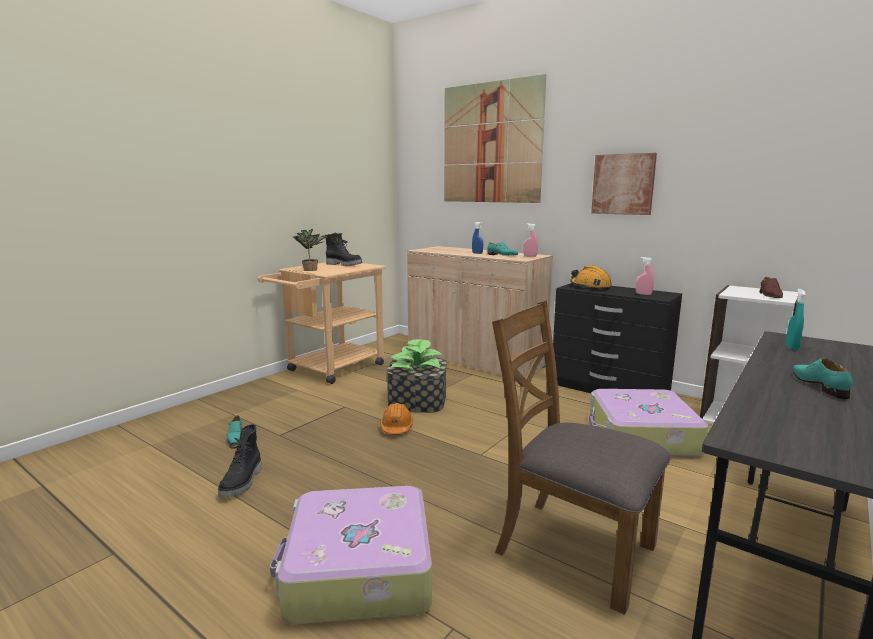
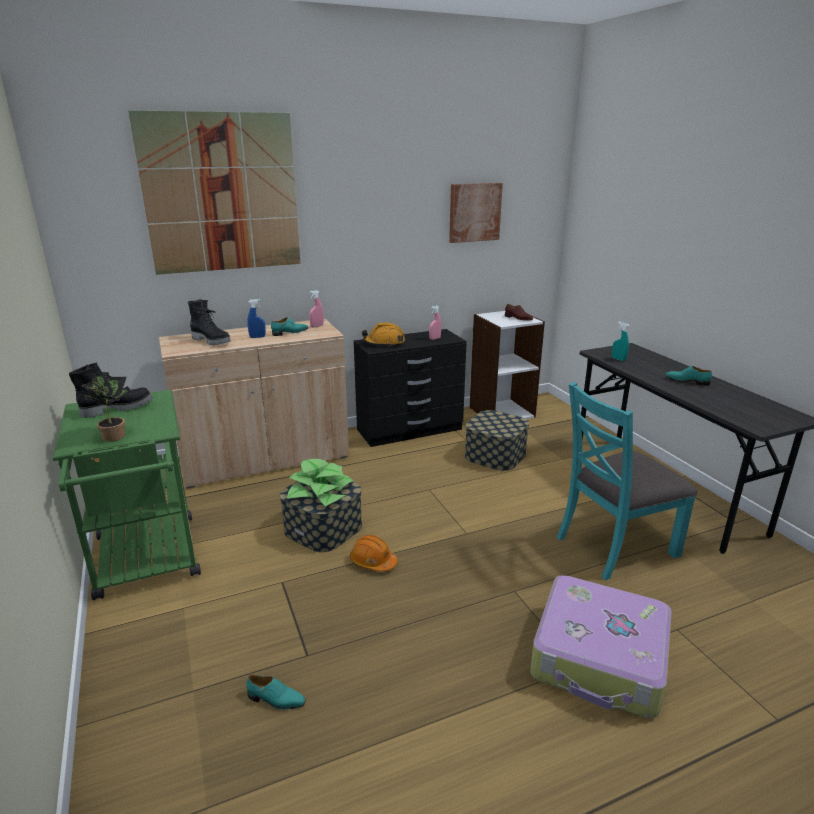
camera: 60 degrees left, 10 degrees up
(242, 482) = (403, 711): black boot -> black boot (212, 341)
(330, 370) = (148, 562): beige cart -> green cart
(573, 548) = (615, 545): brown chair -> turquoise chair
(623, 184) = (386, 237): picture -> picture (474, 212)
(641, 436) = (495, 455): suitcase -> storage box

